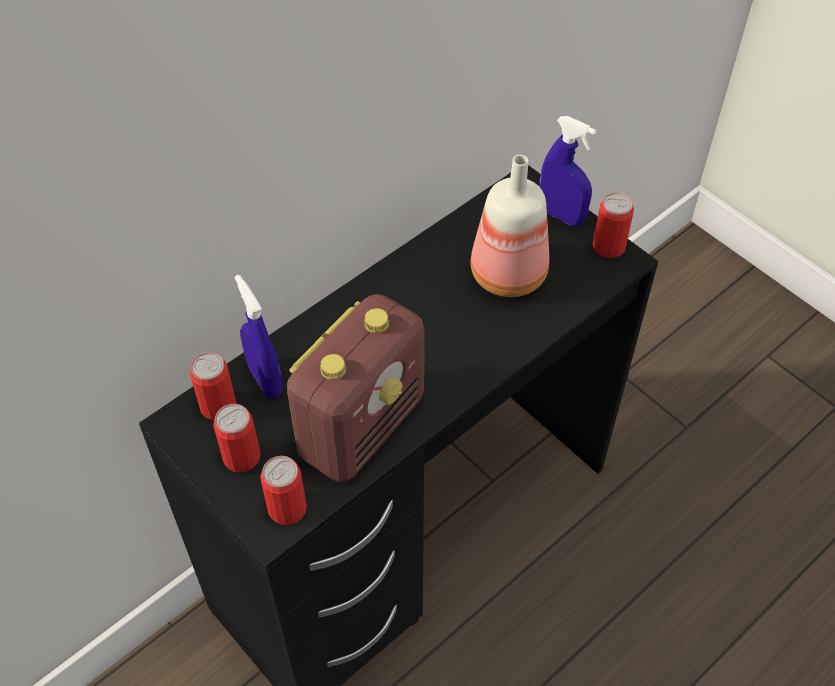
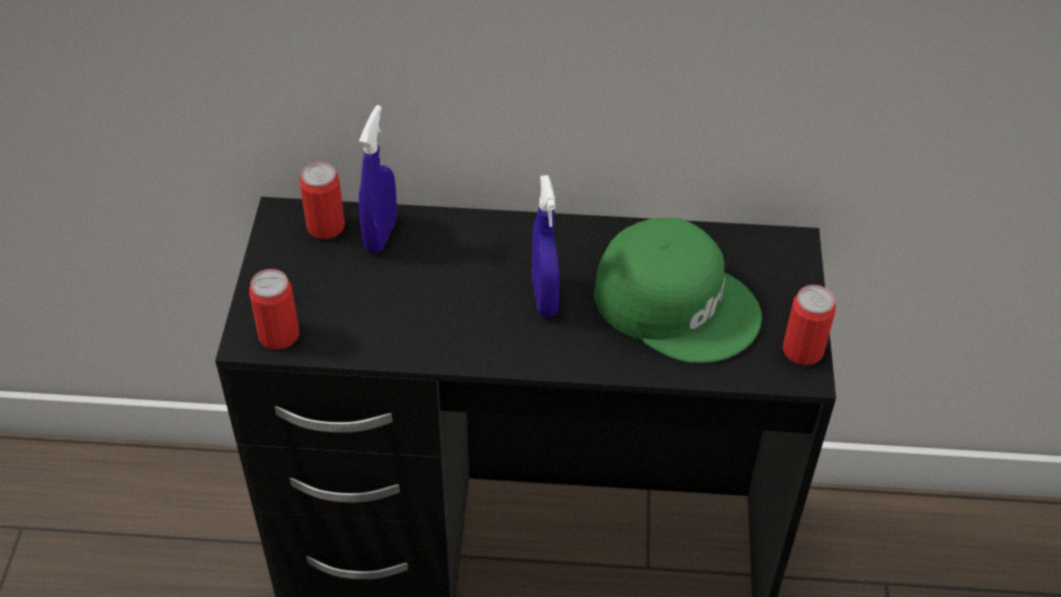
camera: 45 degrees right, 5 degrees down
(241, 457) = (295, 274): can -> none
(362, 425) = (406, 323): radio -> none
(506, 273) = (676, 302): bottle -> green cap
(561, 215) = (792, 293): blue spray bottle -> blue spray bottle (544, 297)

